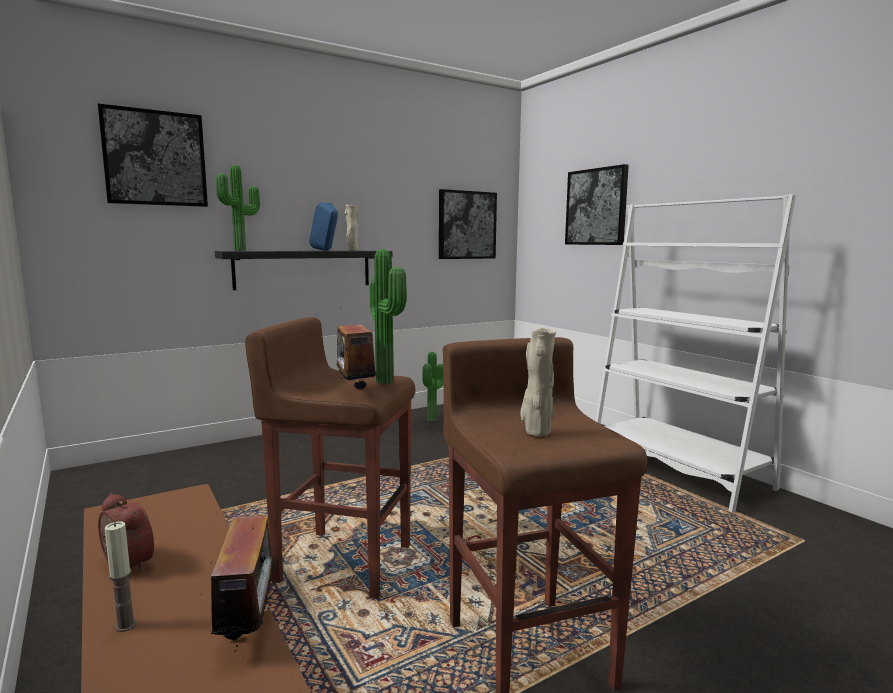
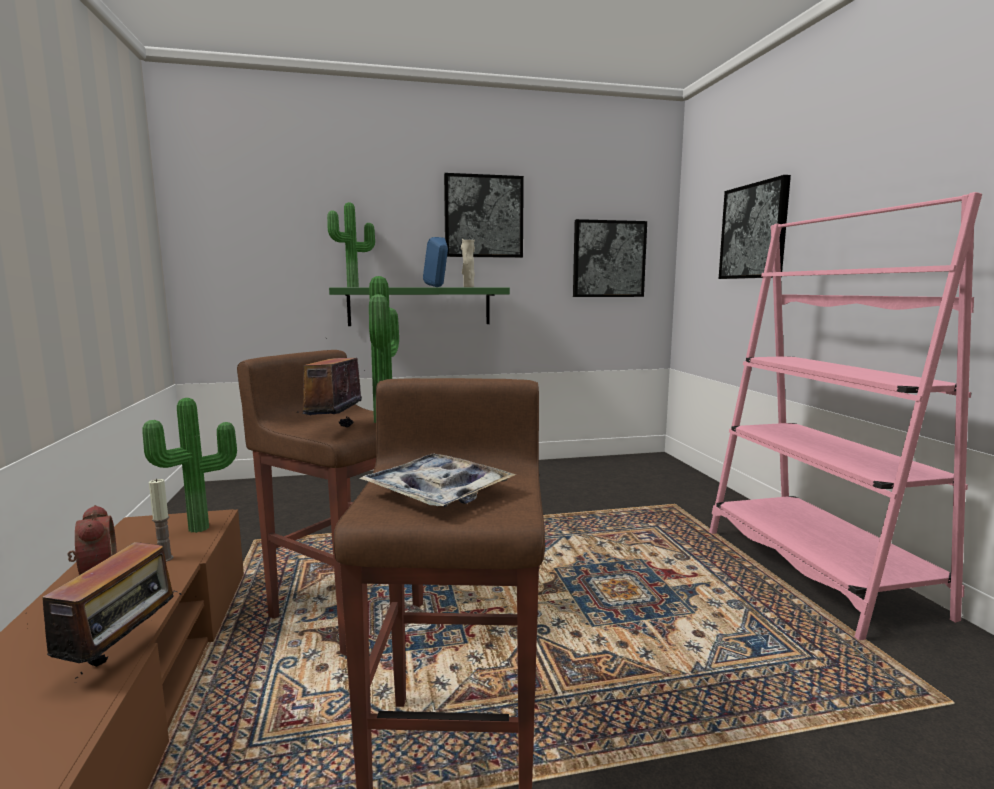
camera: 20 degrees right, 0 degrees up
(126, 625) = (37, 630): candle -> candle (165, 558)
(155, 158) = (277, 200): picture -> picture (483, 216)
(304, 269) = (420, 306): black shelf -> green shelf
(433, 419) = (552, 473): potted plant -> potted plant (201, 529)
(536, 432) = (438, 492): beige vase -> tray
(677, 470) = (815, 571): white bookcase -> pink bookcase

